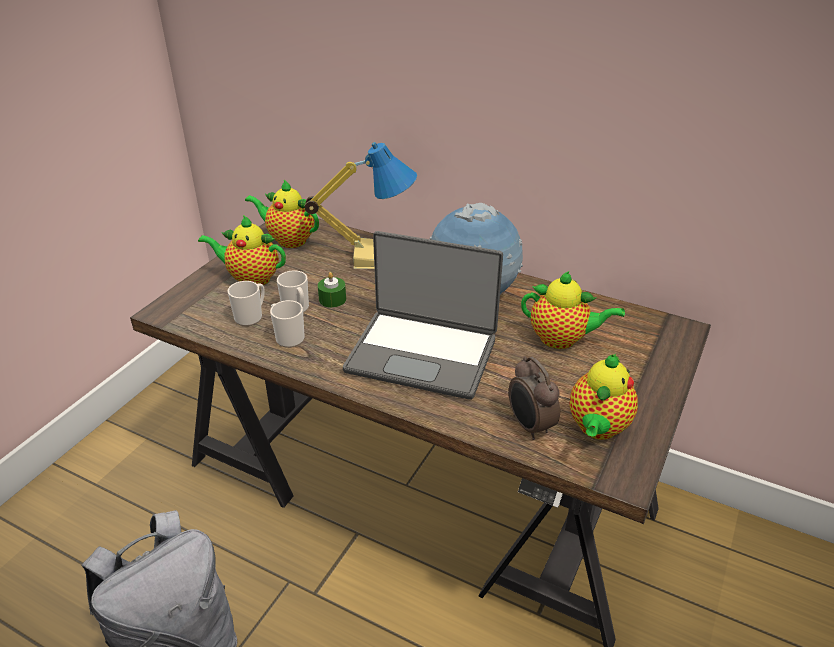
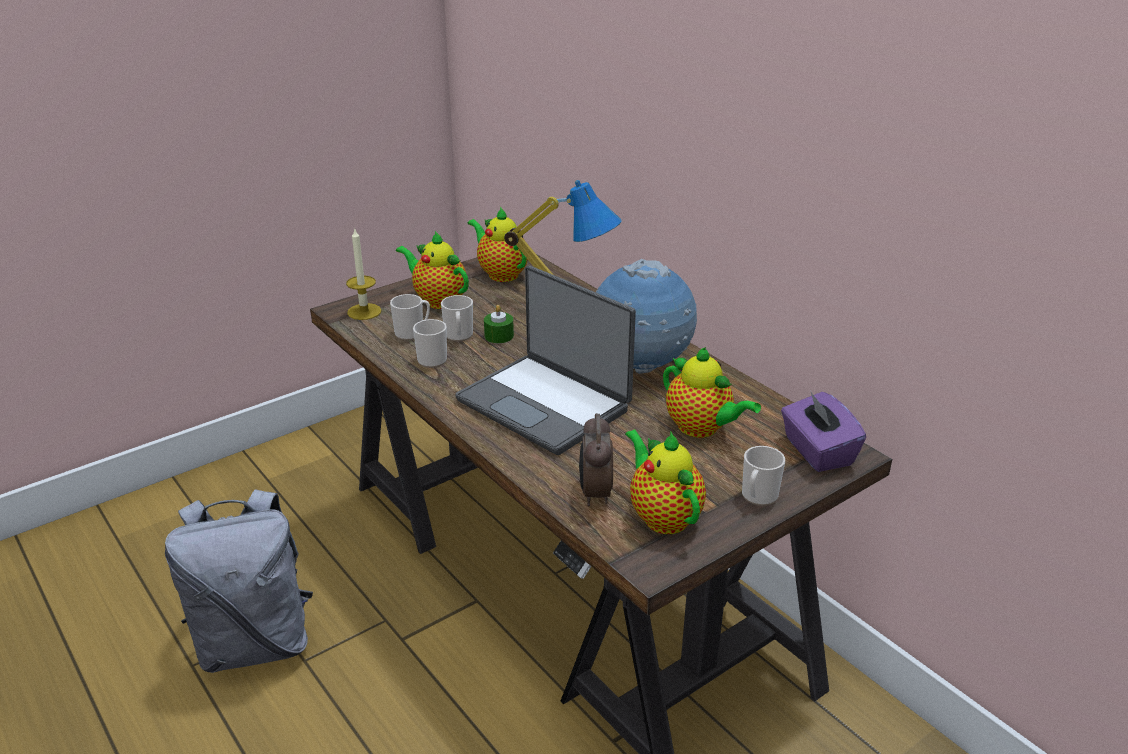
camera: 25 degrees right, 5 degrees down
(188, 307) = (364, 311): none -> candle
(597, 429) = (662, 516): teapot -> teapot turned 105 degrees clockwise
(651, 387) = (758, 497): none -> mug
(658, 334) = (817, 451): none -> purple tissue box

